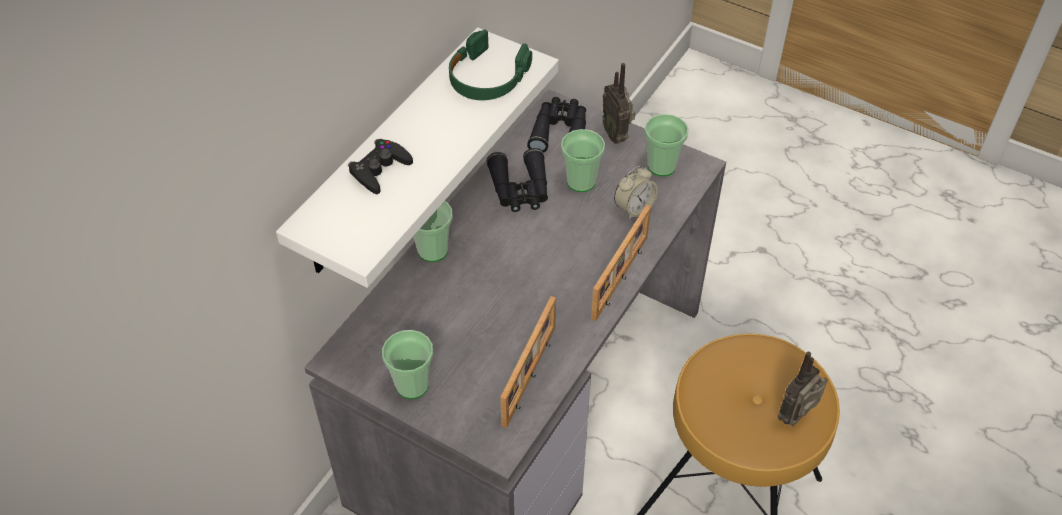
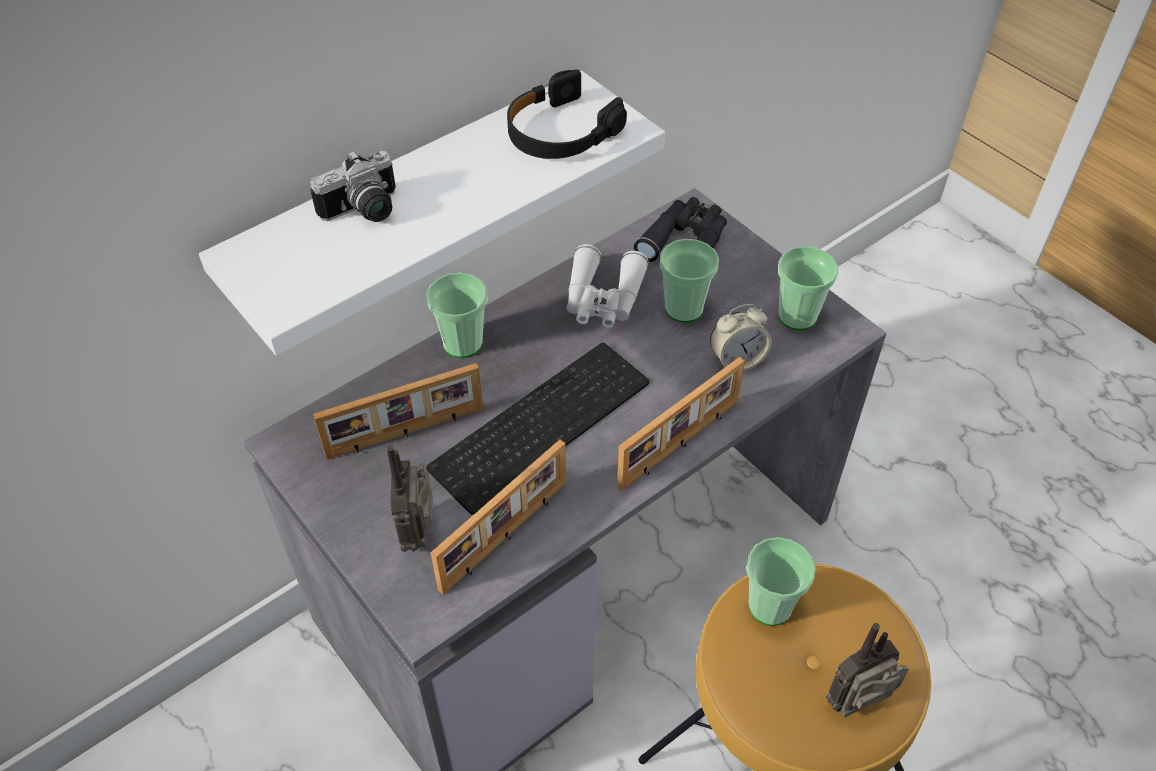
camera: 20 degrees right, 0 degrees up
(380, 170) = (364, 212): black game controller -> camera
(412, 385) = (356, 502): cup -> cup (770, 606)
(424, 326) = (406, 433): none -> picture frame
(487, 77) = (560, 132): green headphones -> black headphones
(516, 290) = (540, 421): none -> keyboard
(520, 190) = (603, 299): black binoculars -> white binoculars
(616, 135) = (755, 263): radio -> radio (419, 532)

